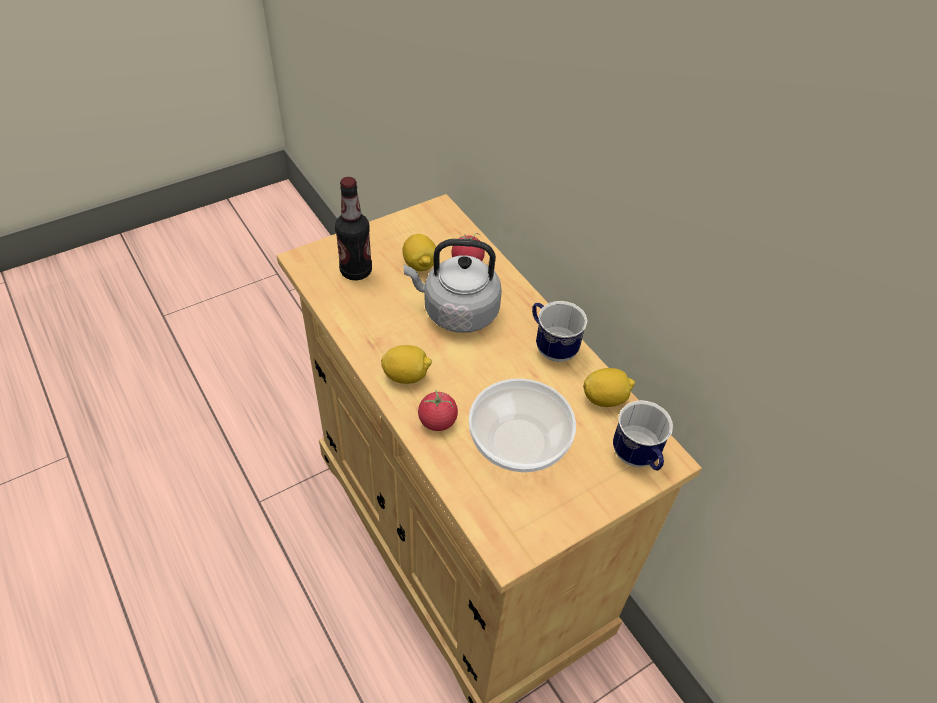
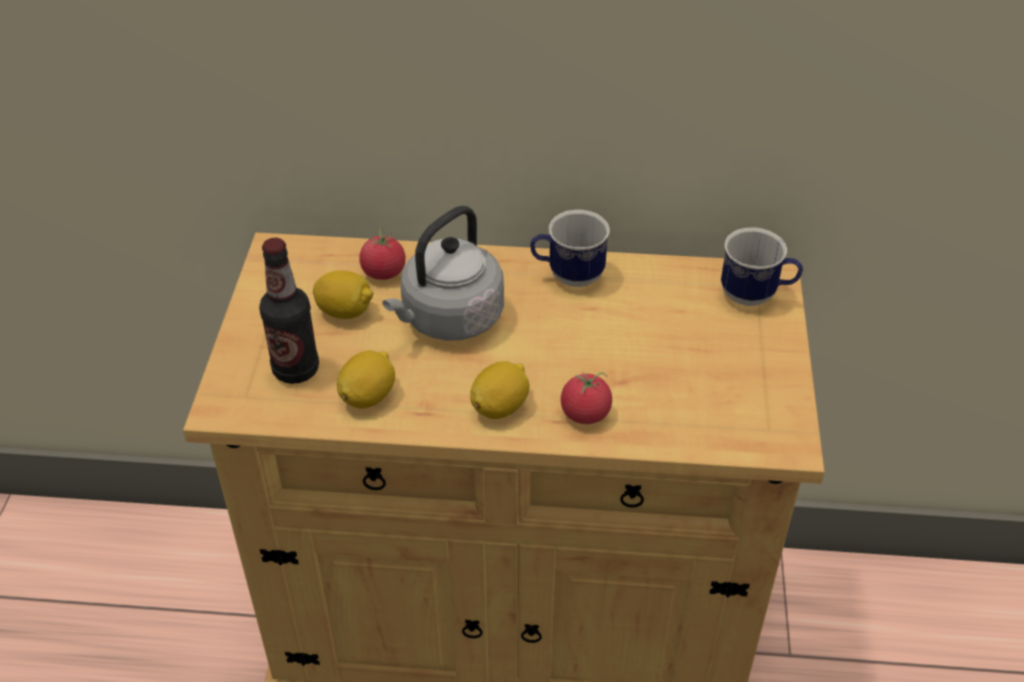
camera: 50 degrees left, 5 degrees down
(520, 441) = (666, 365): bowl -> none
(605, 398) = (667, 276): lemon -> lemon (368, 396)

